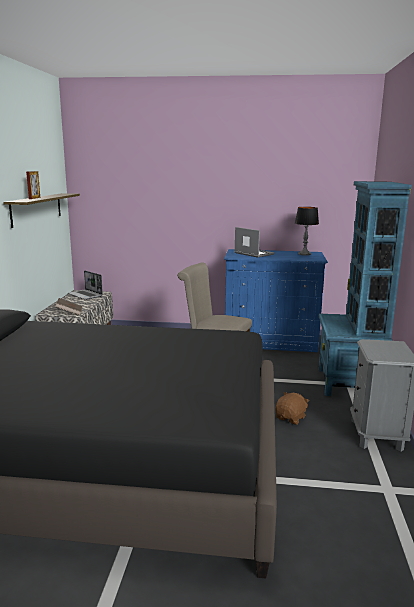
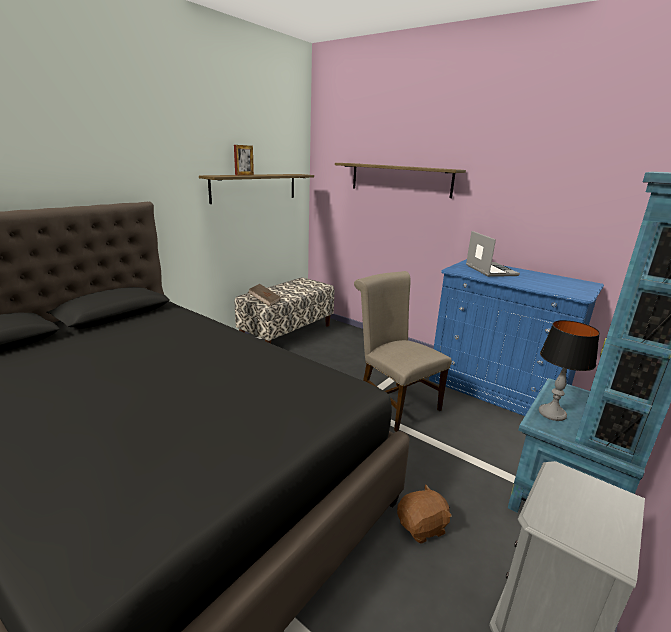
camera: 30 degrees right, 5 degrees up
(86, 295) = (305, 285): laptop -> none
(162, 192) = (400, 179): none -> shelf
(304, 254) = (568, 283): table lamp -> table lamp (552, 413)

